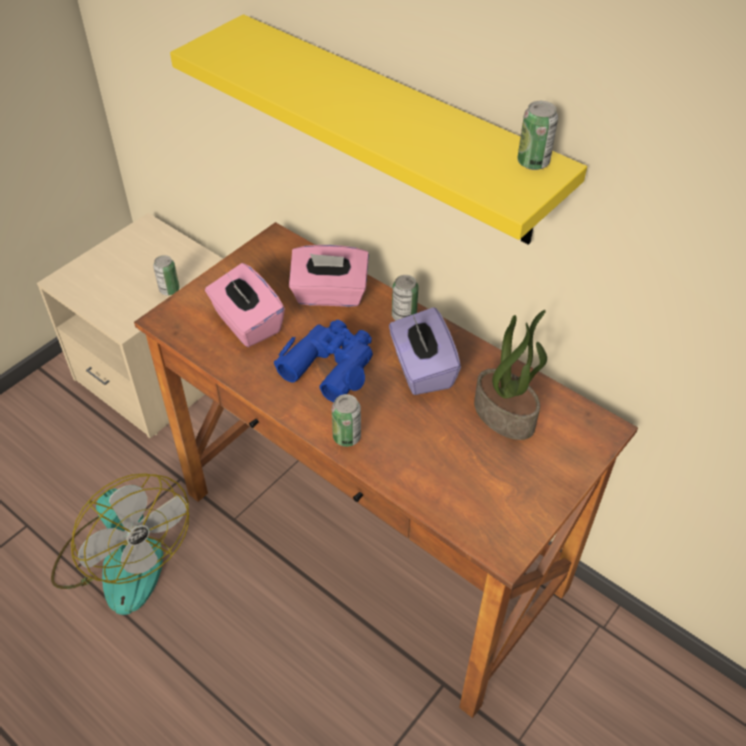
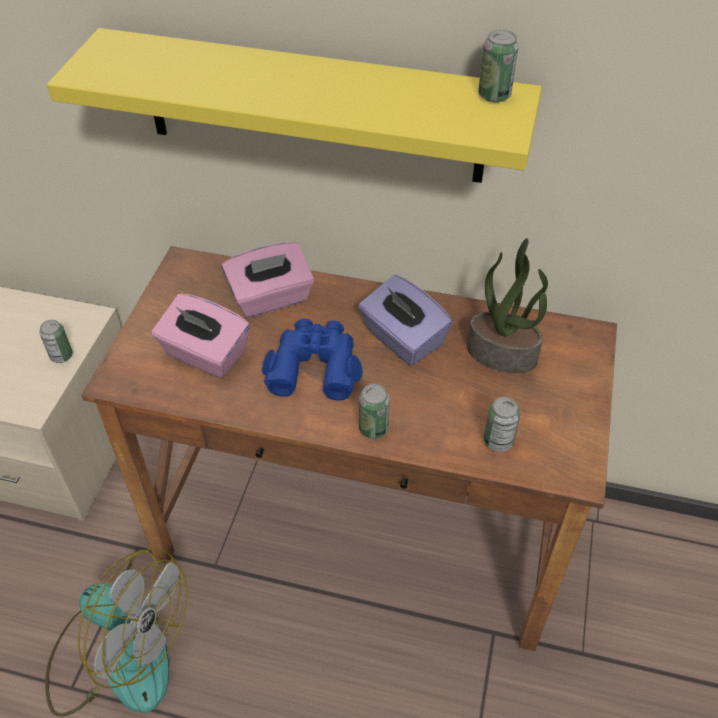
camera: 25 degrees left, 0 degrees up
(404, 316) = (355, 295): can -> can (498, 441)

